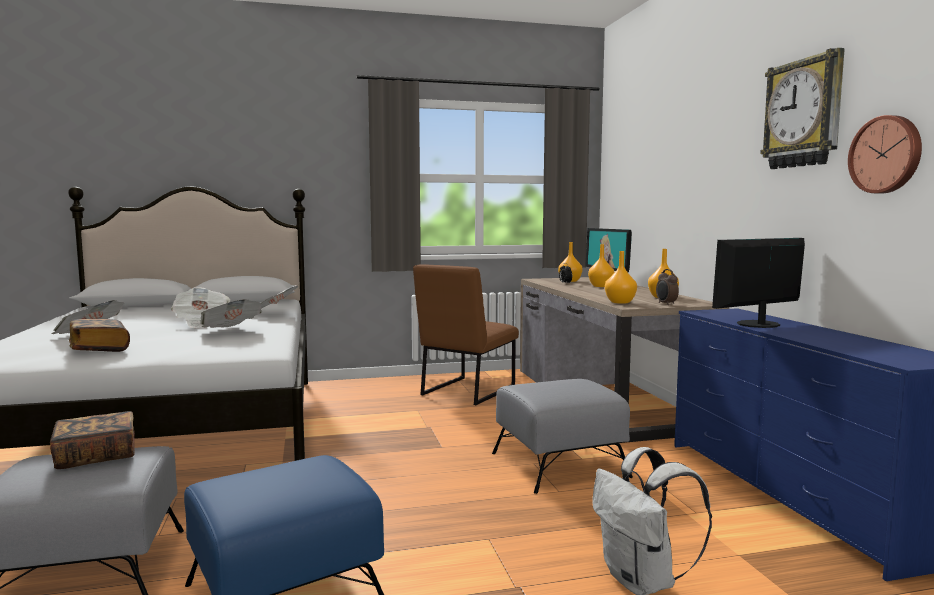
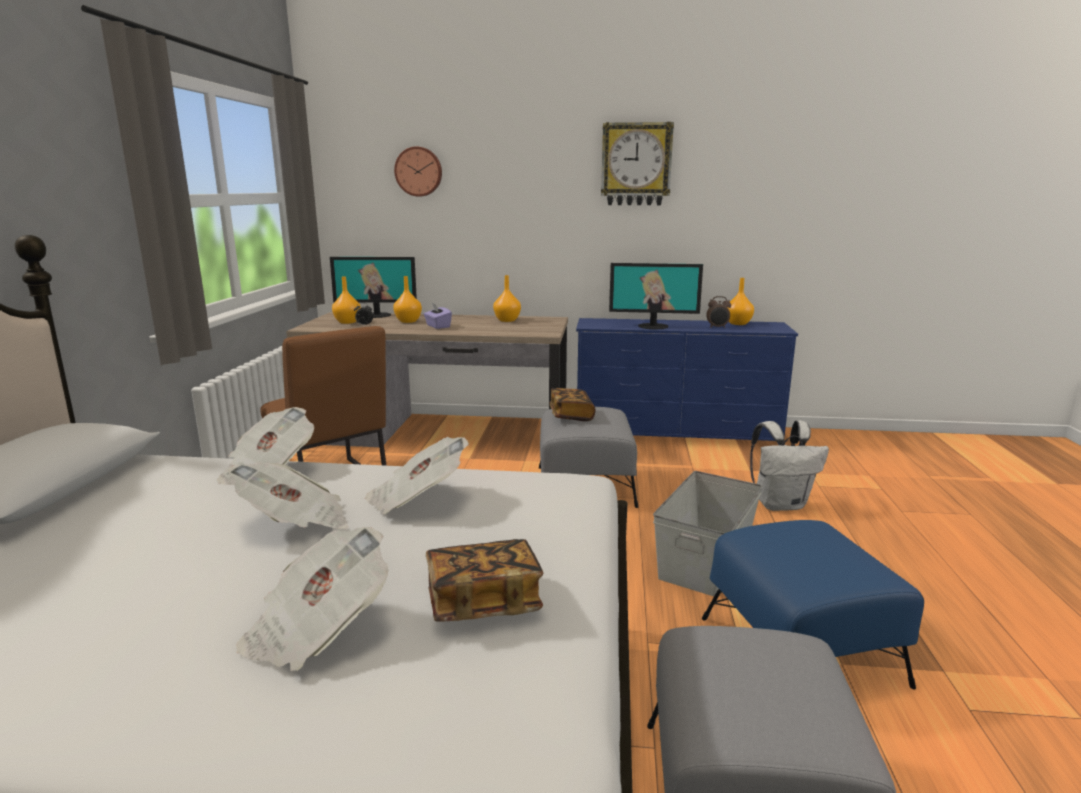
camera: 70 degrees left, 10 degrees up
(96, 456) = (739, 671): book -> book (571, 415)
(445, 536) = (704, 559): none -> grey storage box
(597, 290) = (437, 326): none -> purple tissue box
(620, 302) = (521, 332): orange vase -> orange vase (738, 323)
(666, 304) = (546, 325): alarm clock -> alarm clock (717, 327)
(759, 324) = (653, 326): monitor -> monitor turned 75 degrees counterclockwise
(886, 155) = (709, 203): wall clock -> wall clock (419, 171)

